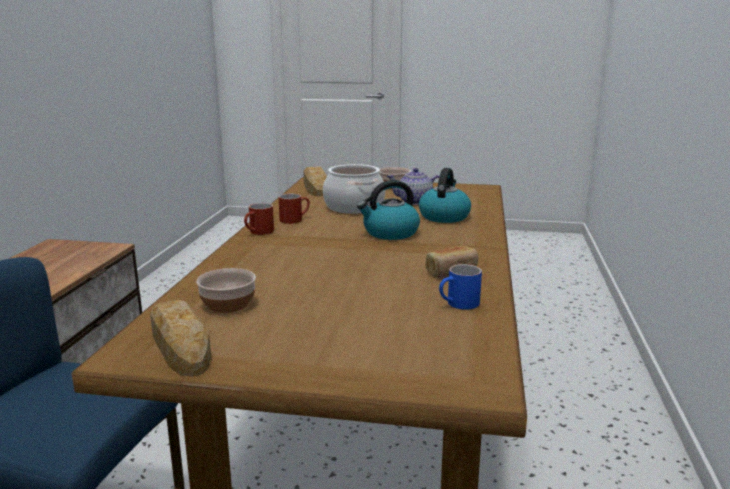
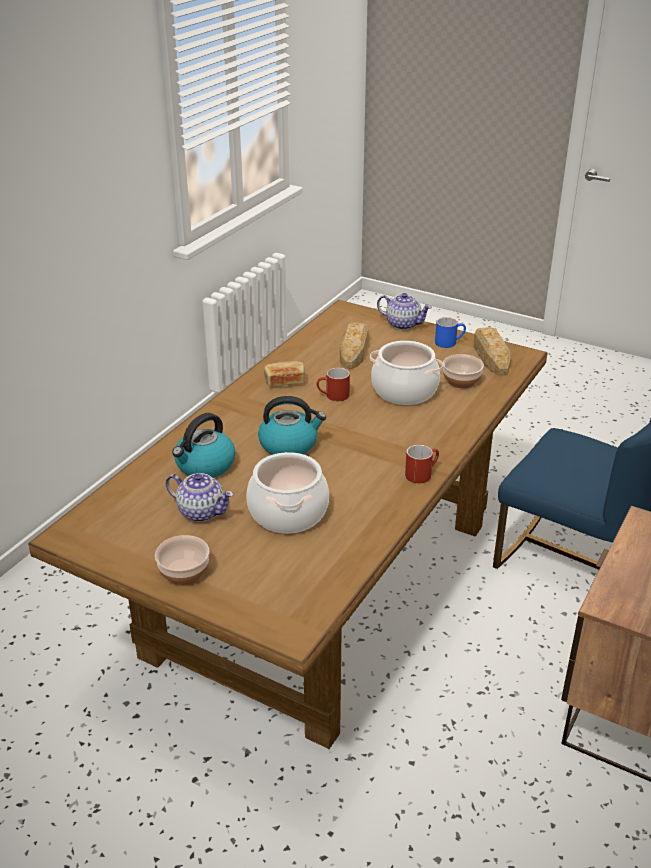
camera: 160 degrees left, 15 degrees up
(294, 219) = (374, 495): red mug -> red mug (333, 396)
(302, 284) = (404, 391): none -> cooking pot
(316, 188) = (304, 595): bread -> bread (354, 349)
(352, 377) = (402, 324): none -> teapot
(458, 305) = (310, 354): blue mug -> blue mug (449, 342)

